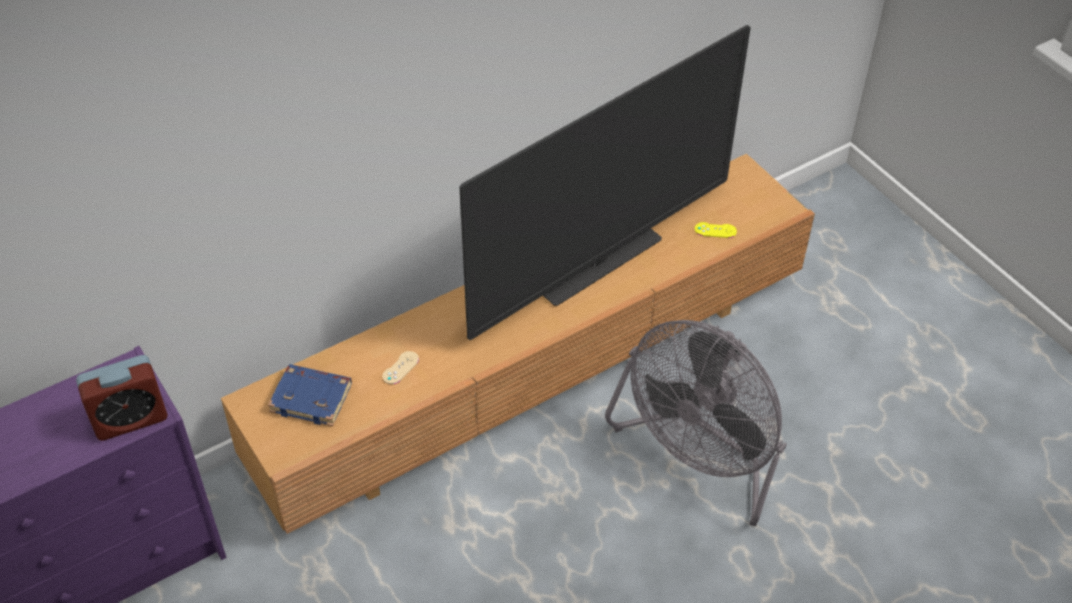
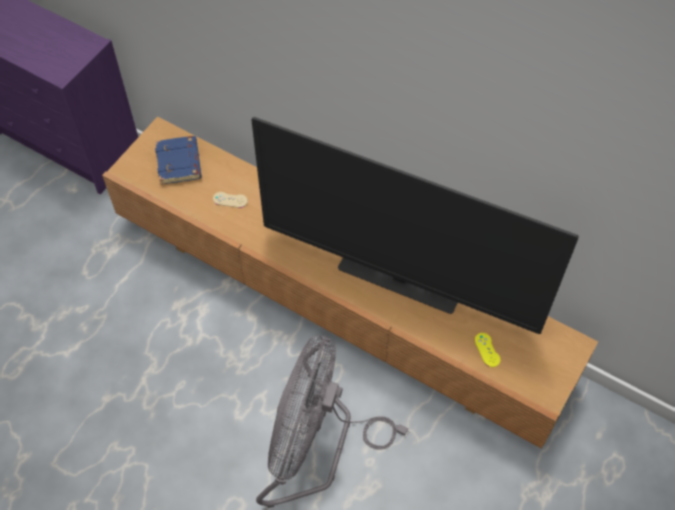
camera: 65 degrees right, 10 degrees up
(130, 419) = (50, 65): alarm clock -> none

